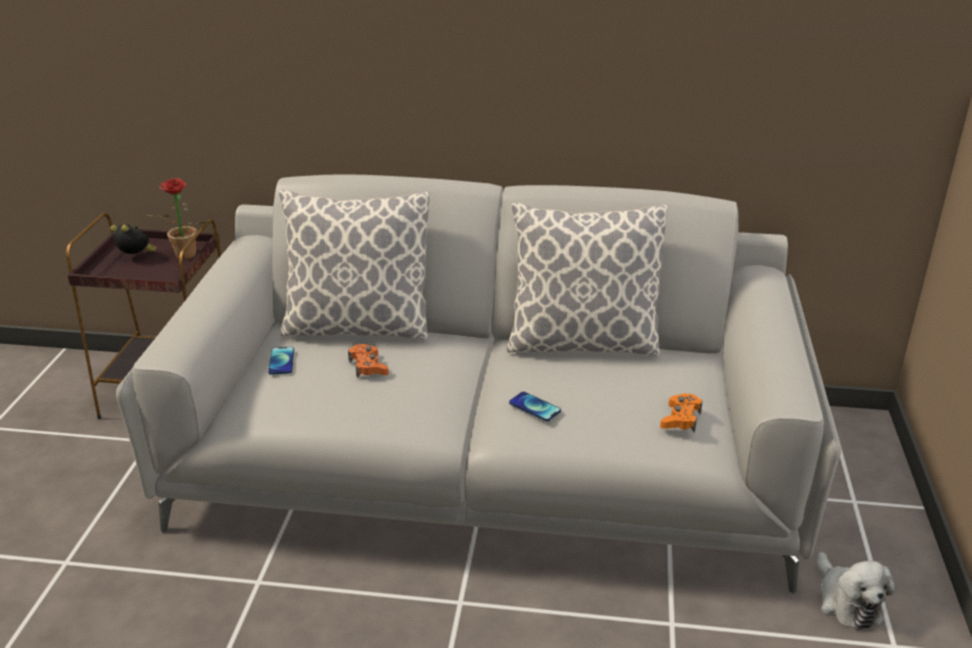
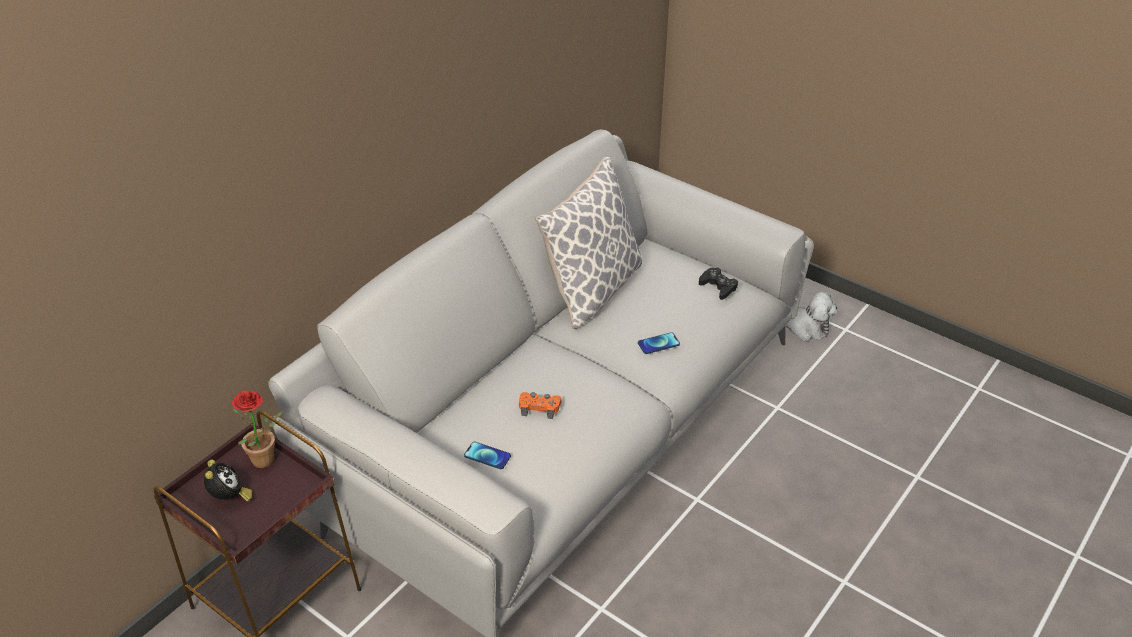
camera: 60 degrees left, 10 degrees up
(136, 257) = (229, 498): alarm clock -> alarm clock turned 105 degrees clockwise
(358, 327) = (466, 395): pillow -> none
(681, 419) = (718, 287): orange game controller -> black game controller

